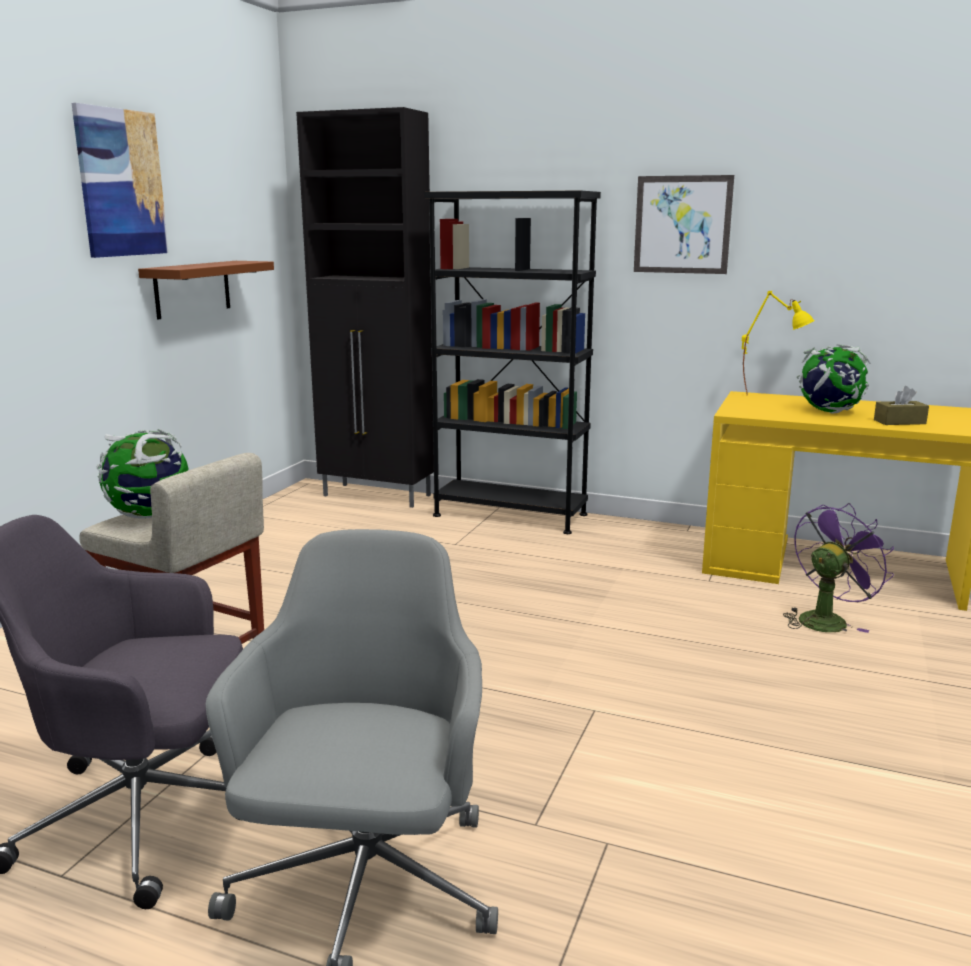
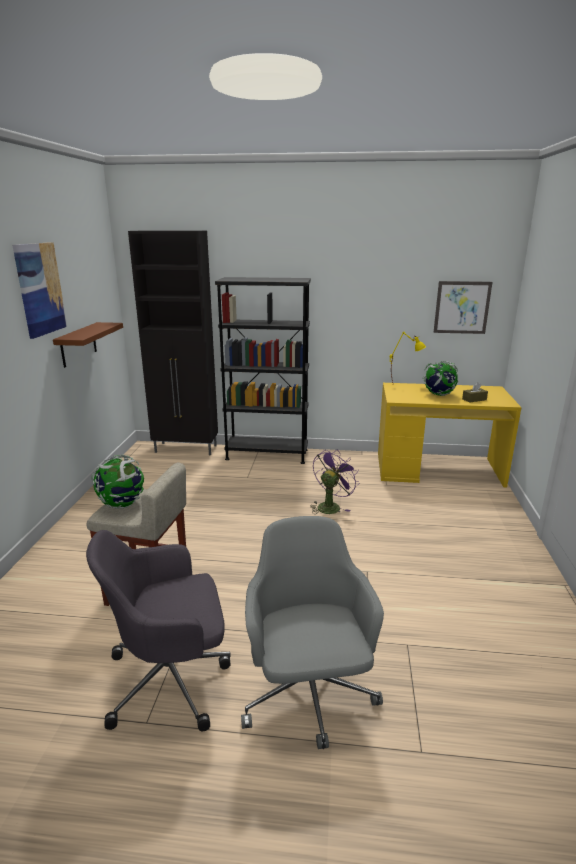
camera: 15 degrees left, 5 degrees up
(682, 225) = (355, 296): picture -> picture (462, 307)
(826, 619) = (449, 501): purple fan -> purple fan (330, 506)

